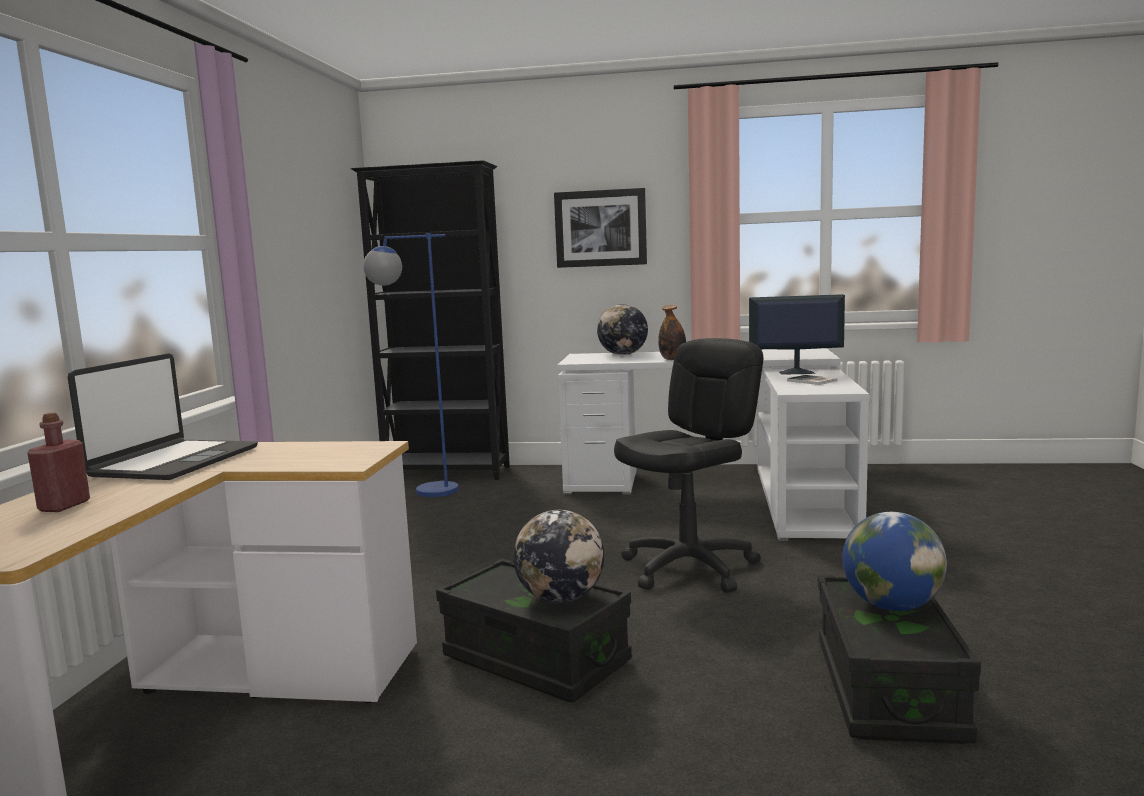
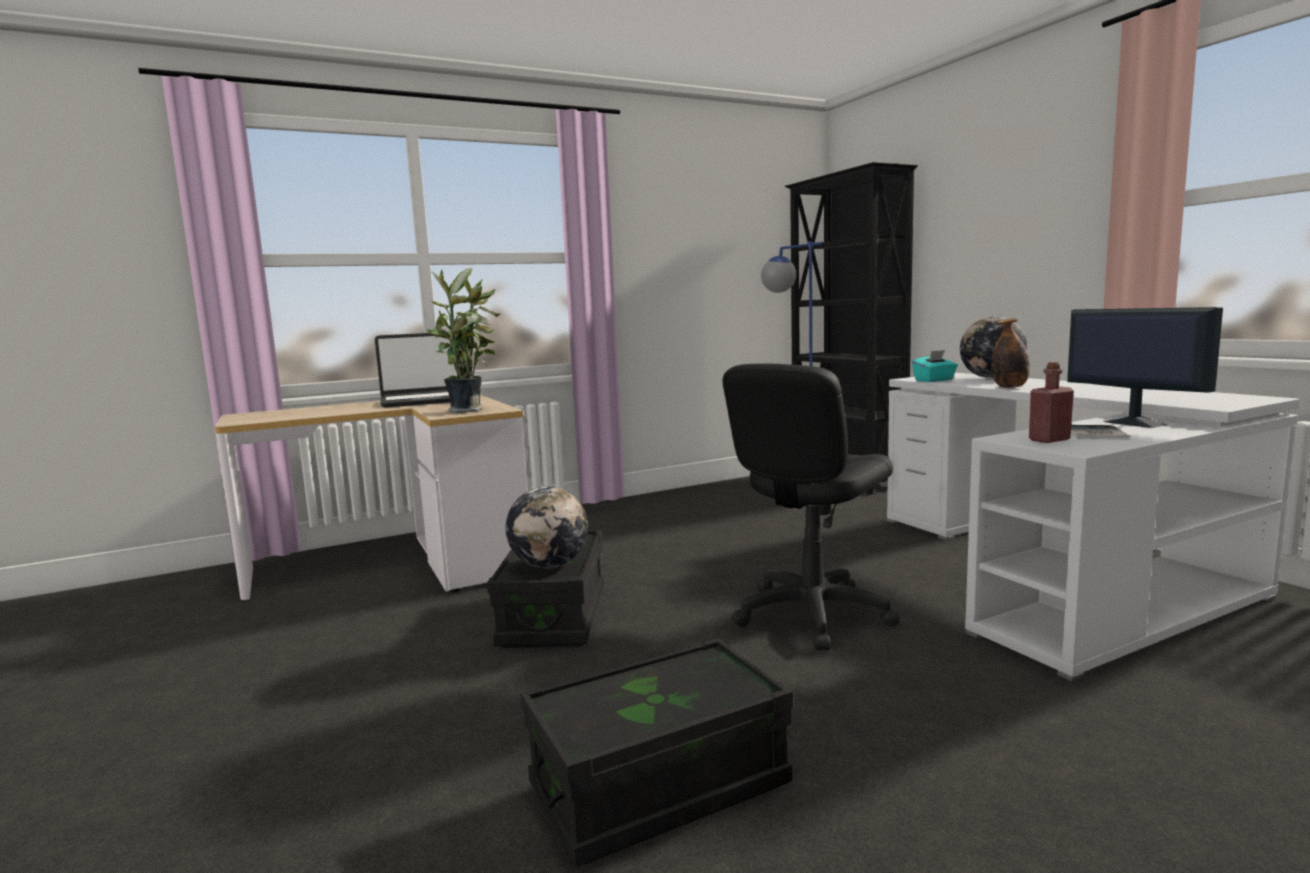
camera: 55 degrees right, 0 degrees up
(64, 506) = (326, 409): red bottle -> red bottle (1049, 440)
(339, 454) = (469, 410): none -> potted plant
(597, 361) = (934, 380): none -> turquoise tissue box
(600, 228) = (1016, 225): picture -> none
(690, 568) = (811, 614): black office chair -> black office chair turned 120 degrees clockwise
(892, 606) = (687, 692): globe -> none

